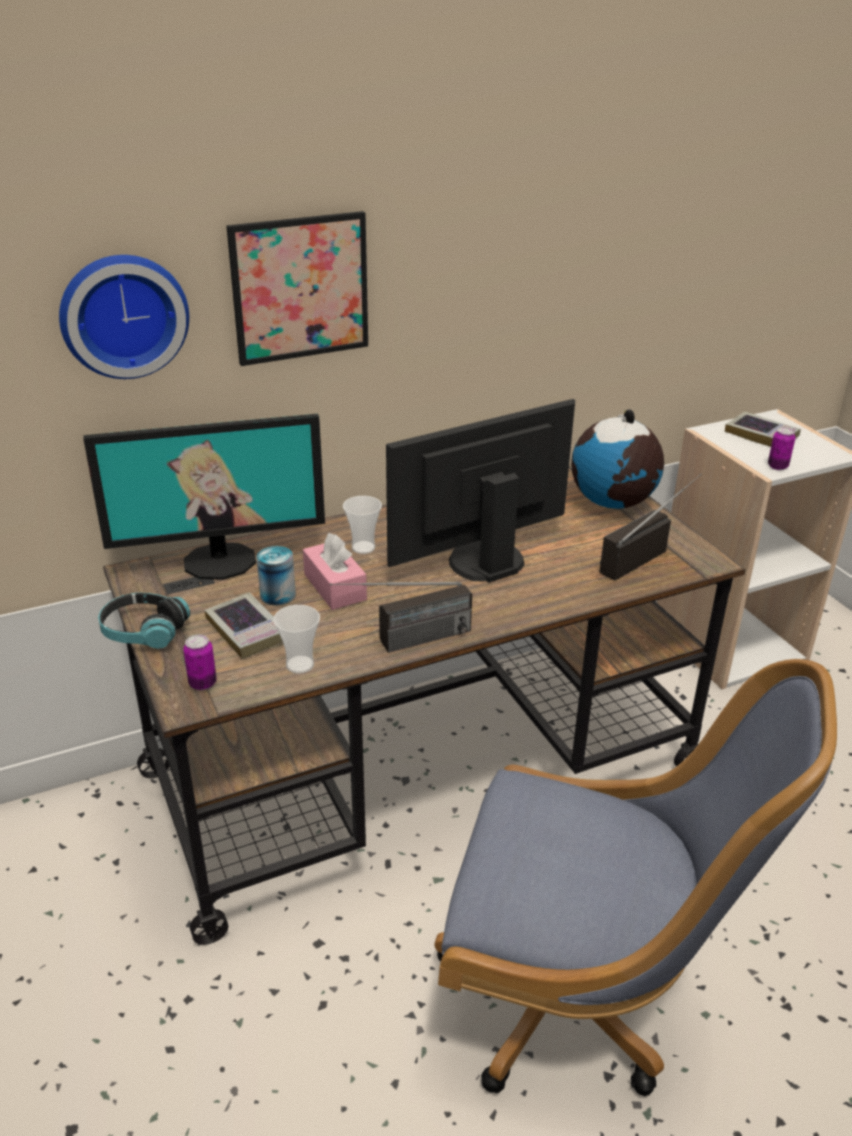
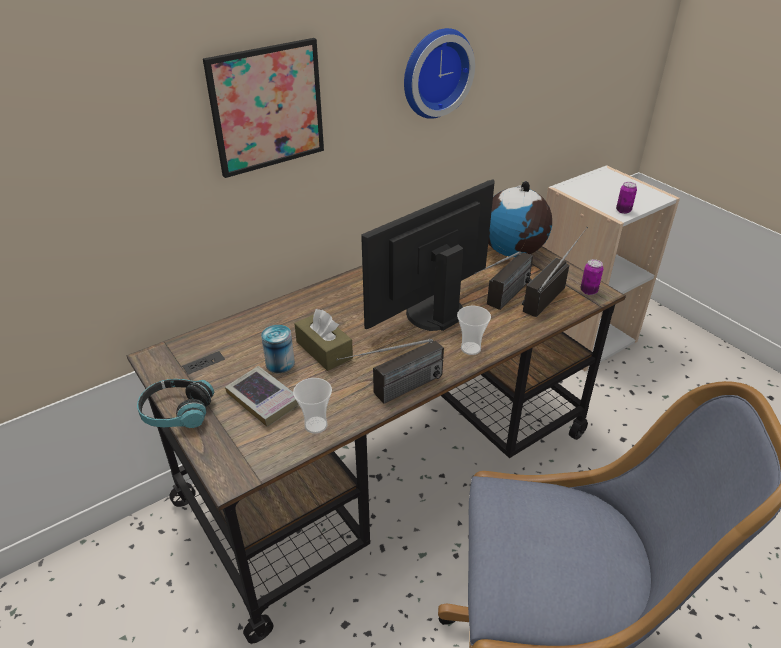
camera: 10 degrees left, 5 degrees up
(123, 314) = (120, 145): wall clock -> wall clock (434, 72)
(202, 683) = (239, 454): can -> can (588, 291)
(220, 560) = (224, 338): monitor -> none
(335, 587) = (324, 350): pink tissue box -> brown tissue box
(363, 547) = (336, 312): cup -> cup (470, 348)
(576, 558) = (502, 301): none -> radio
(761, 435) = (603, 187): book -> none

